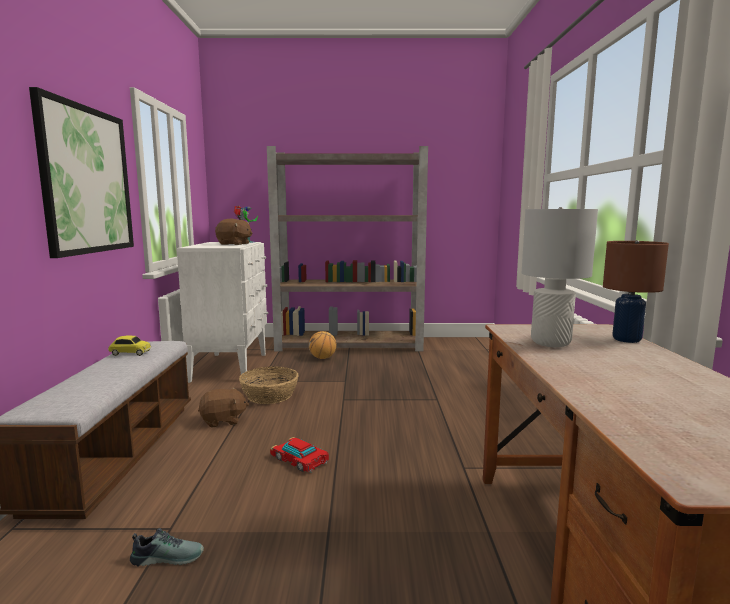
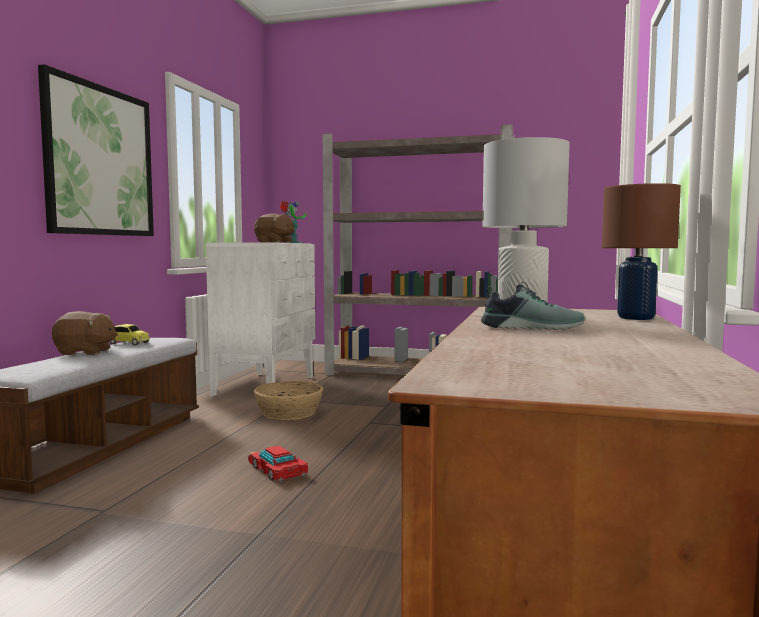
camera: 15 degrees right, 5 degrees down
(168, 556) = (86, 532): shoe -> shoe (531, 327)
(223, 421) = (222, 430): brown plush toy -> brown plush toy (85, 352)
(322, 358) = (376, 384): basketball -> none

